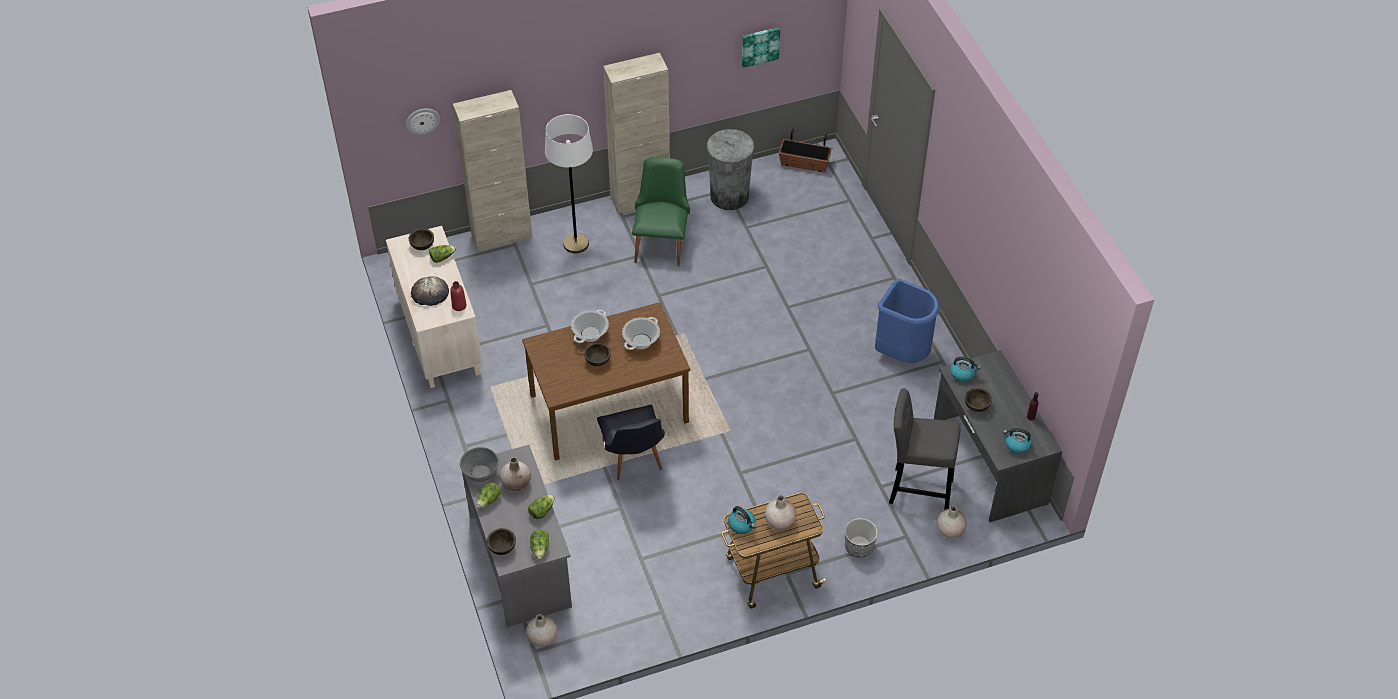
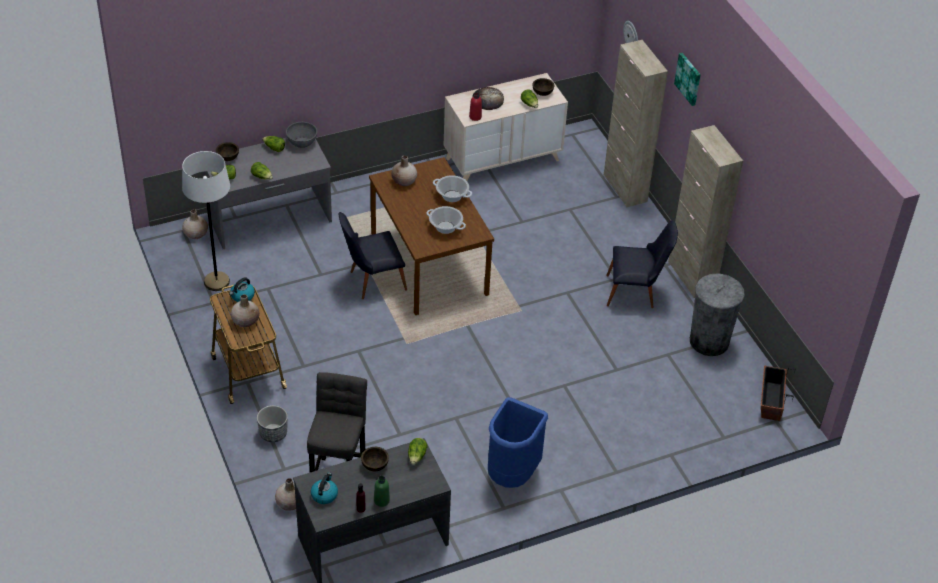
camera: 85 degrees right, 5 degrees down
(516, 483) = (291, 162): beige vase -> beige vase (404, 181)
(576, 244) = (624, 235): white floor lamp -> white floor lamp (216, 282)
(598, 360) = (421, 202): brown bowl -> none
(661, 242) = (636, 293): green chair -> black chair
(760, 46) = (797, 250): picture -> picture (689, 78)
(963, 373) = (417, 456): kettle -> lettuce
(1019, 401) = (381, 500): none -> green bottle

